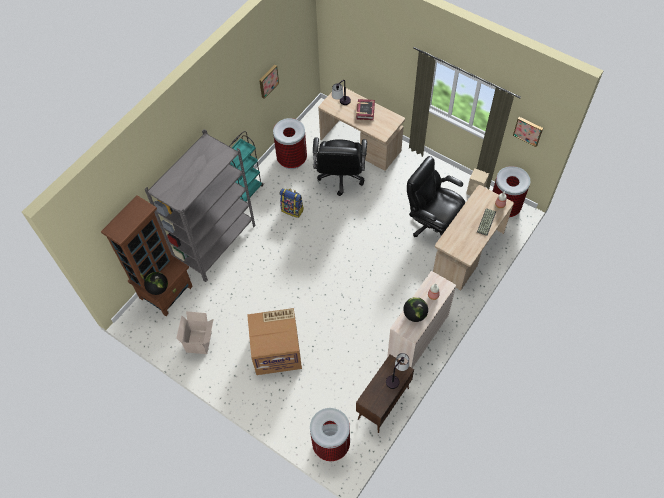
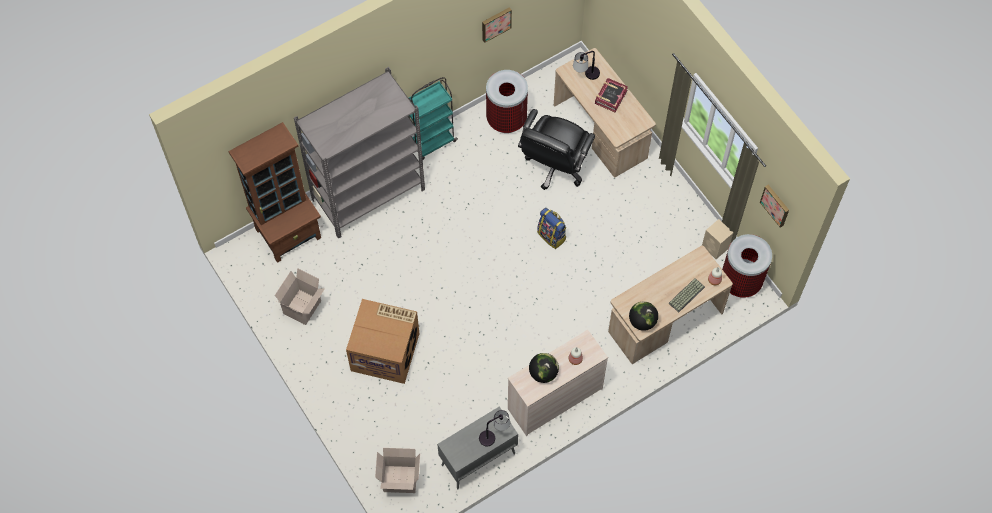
camera: 20 degrees right, 5 degrees up
(158, 288) = (276, 230): globe -> globe (642, 321)
(292, 210) = (478, 186): backpack -> backpack (552, 236)
(331, 444) = (399, 480): trash can -> cardboard box
(383, 404) = (477, 460): brown cabinet -> grey cabinet
(432, 223) = (640, 267): black office chair -> none

